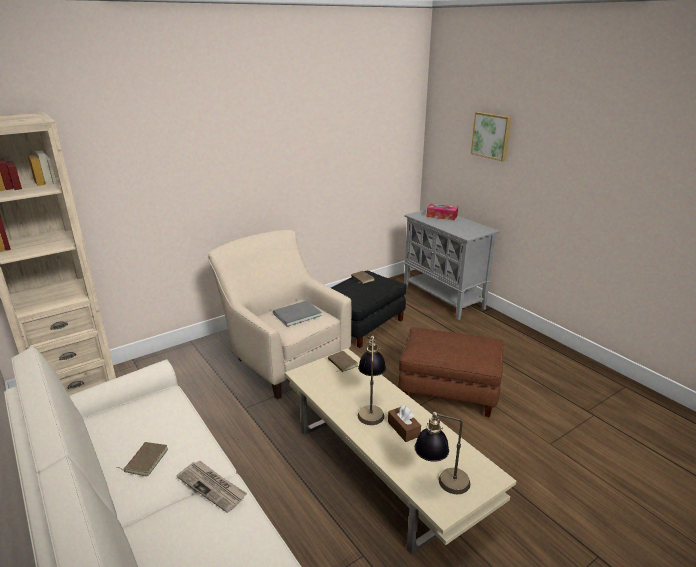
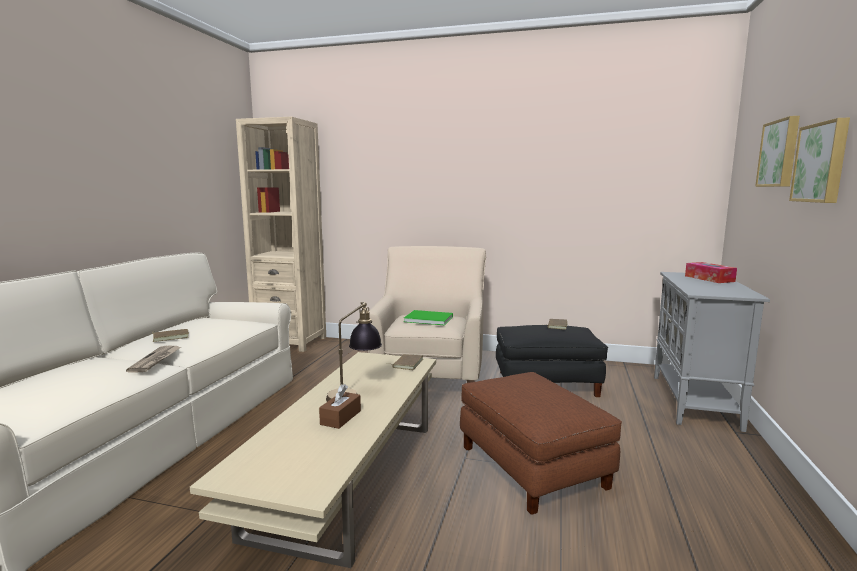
camera: 50 degrees right, 15 degrees down
(295, 314) = (427, 319): grey book -> green book
(441, 484) = (268, 462): table lamp -> none
(538, 154) = (822, 162): none -> picture

